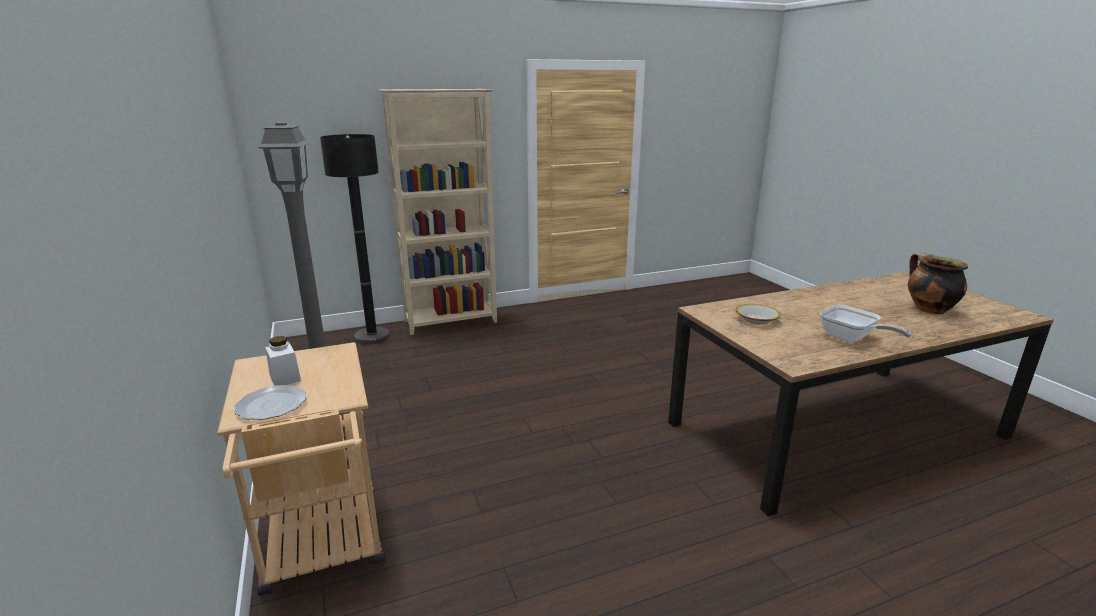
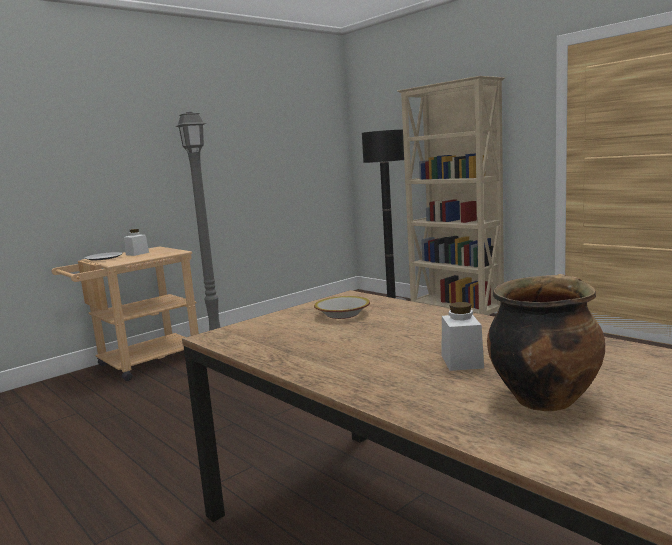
camera: 70 degrees right, 10 degrees down
(851, 338) = (317, 353): frying pan -> none
(874, 312) = (462, 361): none -> white jar

